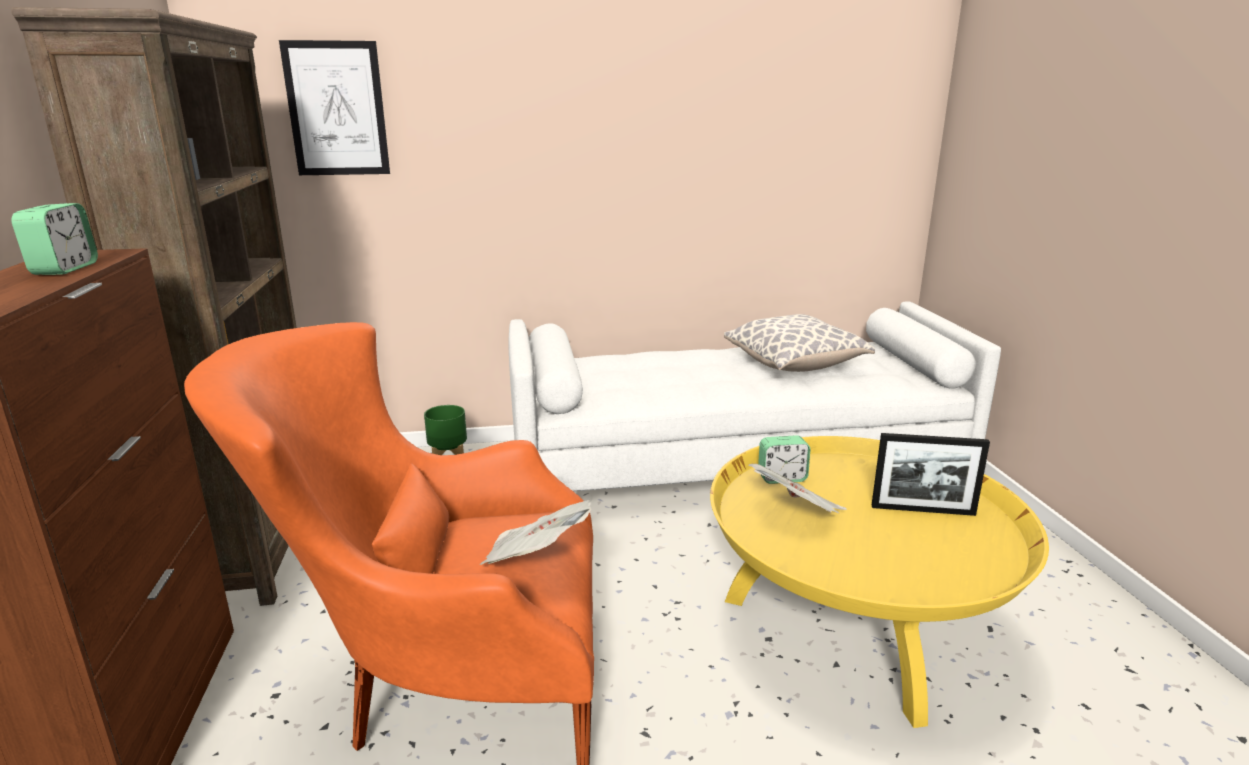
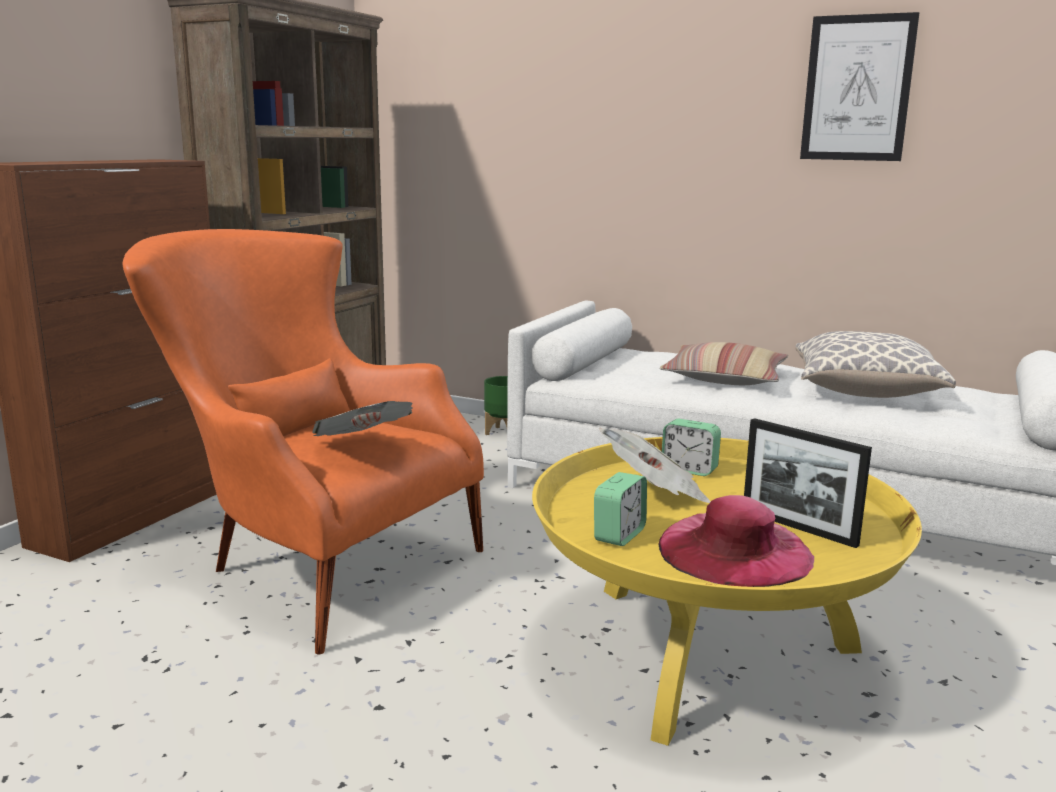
camera: 35 degrees right, 5 degrees down
(64, 269) = (129, 160): alarm clock -> alarm clock (619, 535)
(337, 109) = (459, 86): picture -> picture (857, 88)
(692, 375) = (724, 378): none -> pillow
(923, 549) = (734, 550): none -> pink hat

